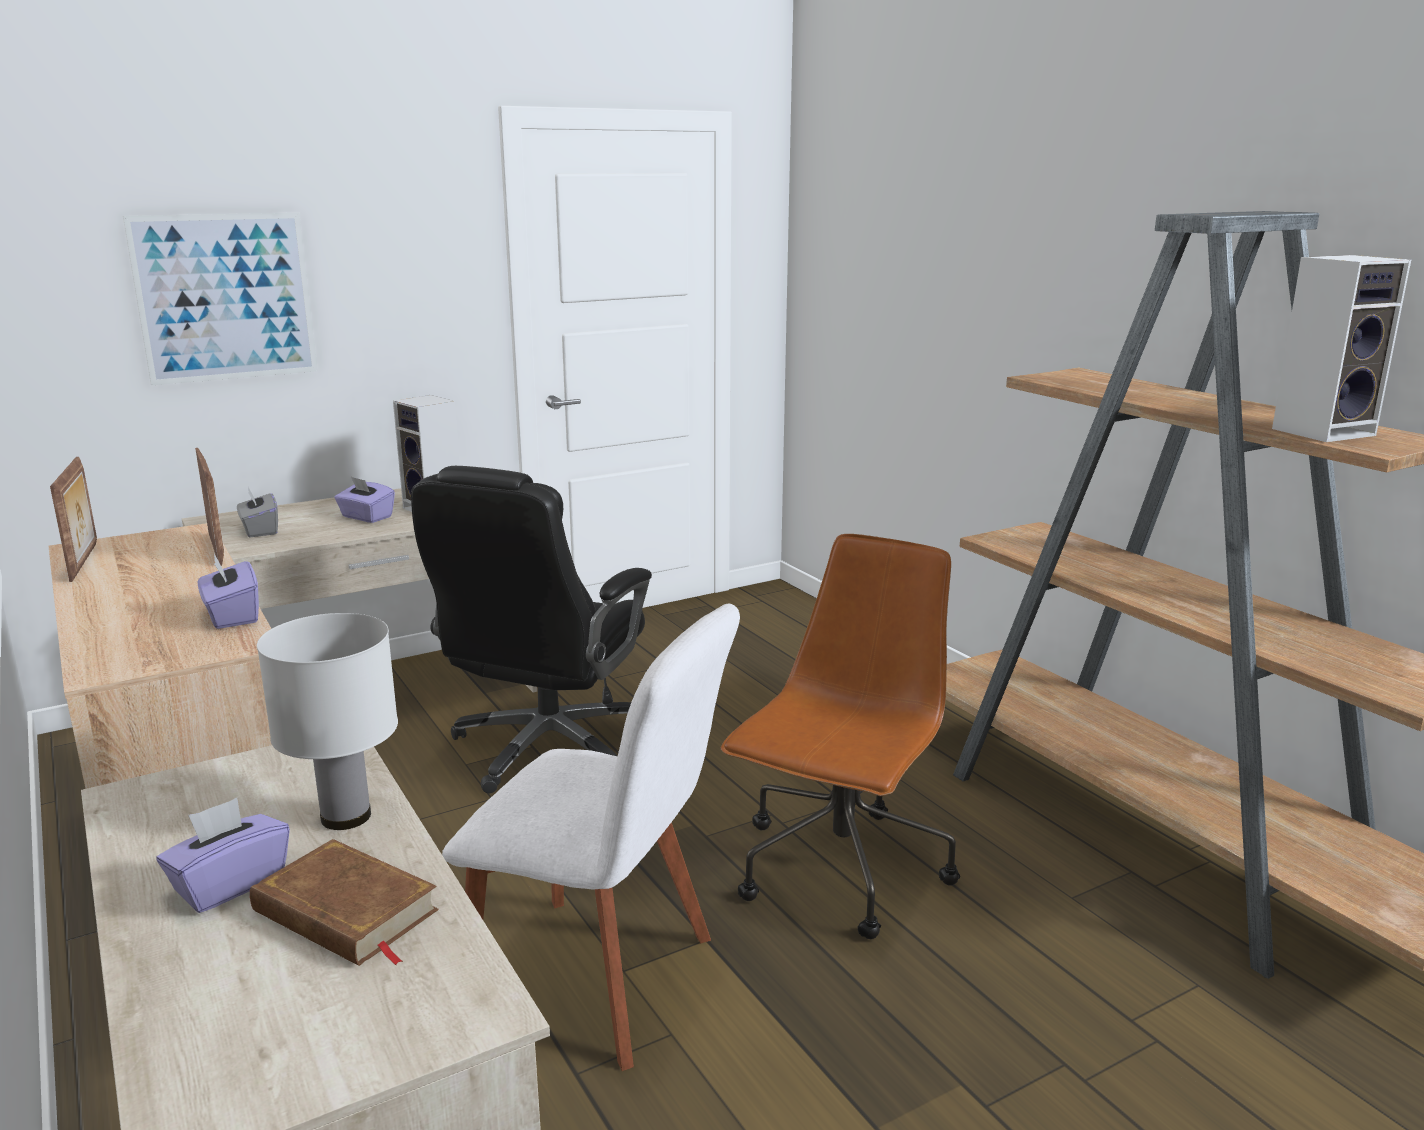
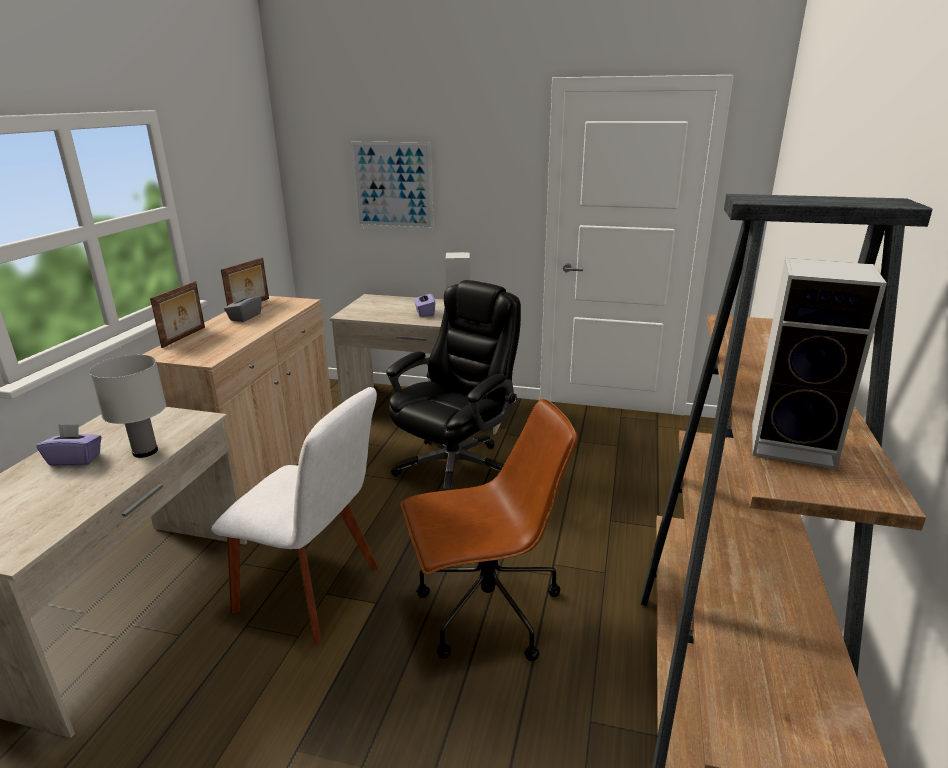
camera: 45 degrees right, 5 degrees up
(217, 548) = (294, 312): picture frame -> picture frame (185, 337)
(232, 616) = (231, 346): purple tissue box -> none
(260, 530) = (376, 308): grey tissue box -> grey tissue box (245, 317)
(345, 912) = (70, 490): brown book -> none
(546, 749) = (455, 466): black office chair -> black office chair turned 150 degrees clockwise
(602, 978) = (314, 591): white chair -> white chair turned 45 degrees counterclockwise

